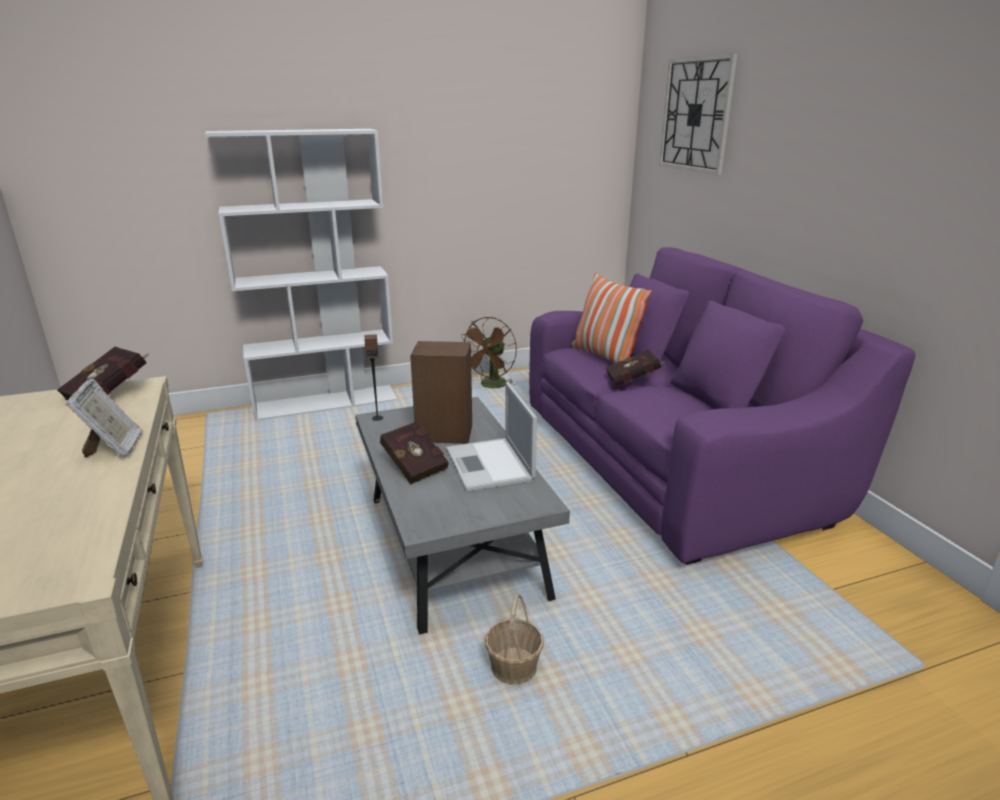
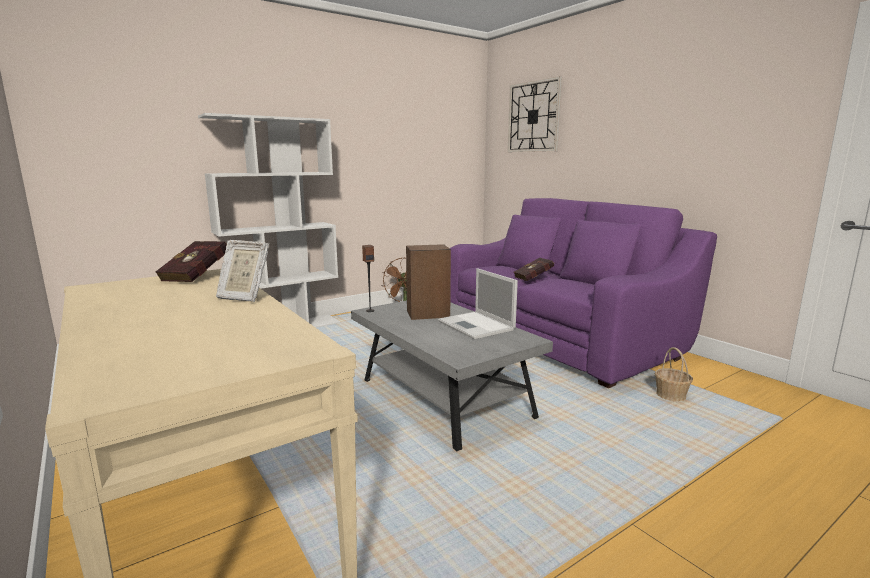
camera: 15 degrees left, 10 degrees down
(114, 448) = (244, 297): picture frame -> picture frame turned 135 degrees clockwise
(413, 465) = (422, 331): red book -> none
(513, 668) = (537, 460): basket -> basket (670, 396)
(604, 356) = (503, 269): pillow -> none

